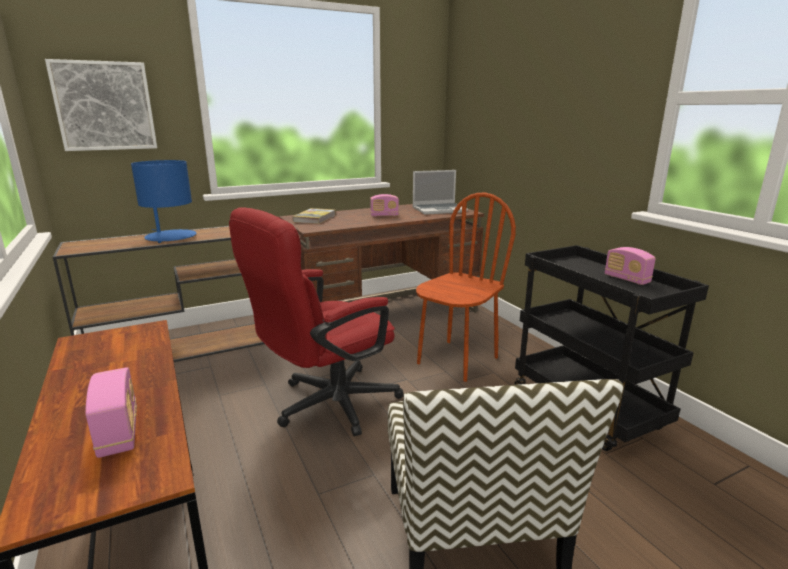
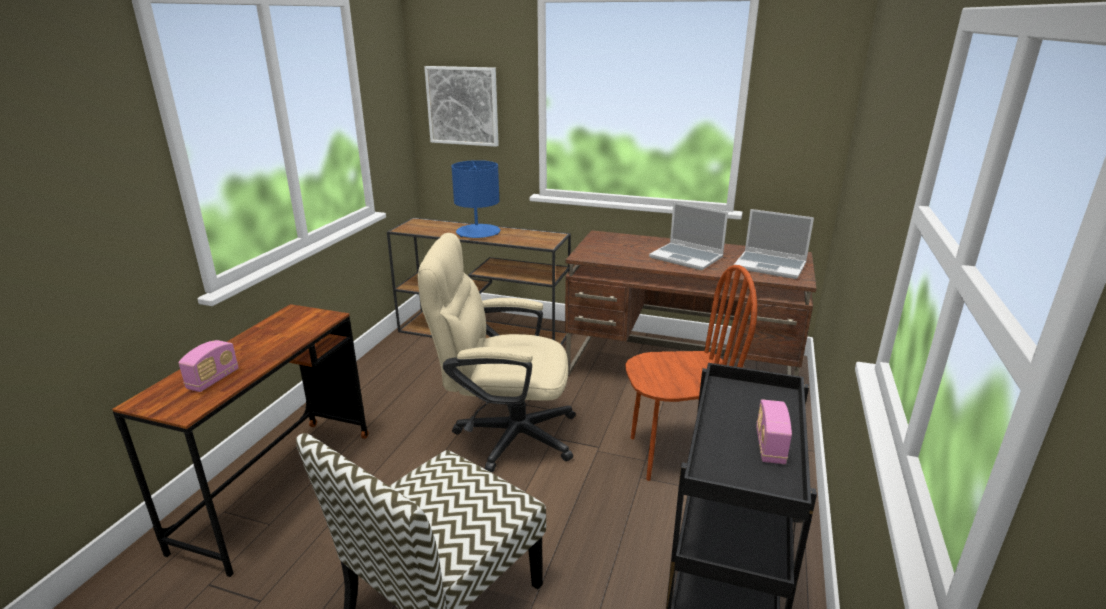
camera: 45 degrees right, 5 degrees up
(315, 218) = (614, 242): book -> none
(326, 406) = (504, 434): red office chair -> beige office chair
(384, 216) = (687, 258): radio -> laptop

